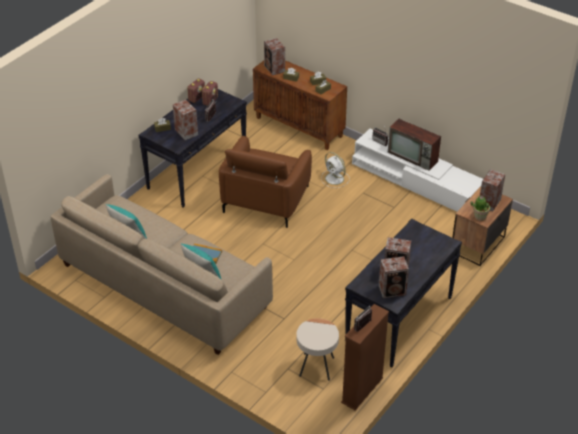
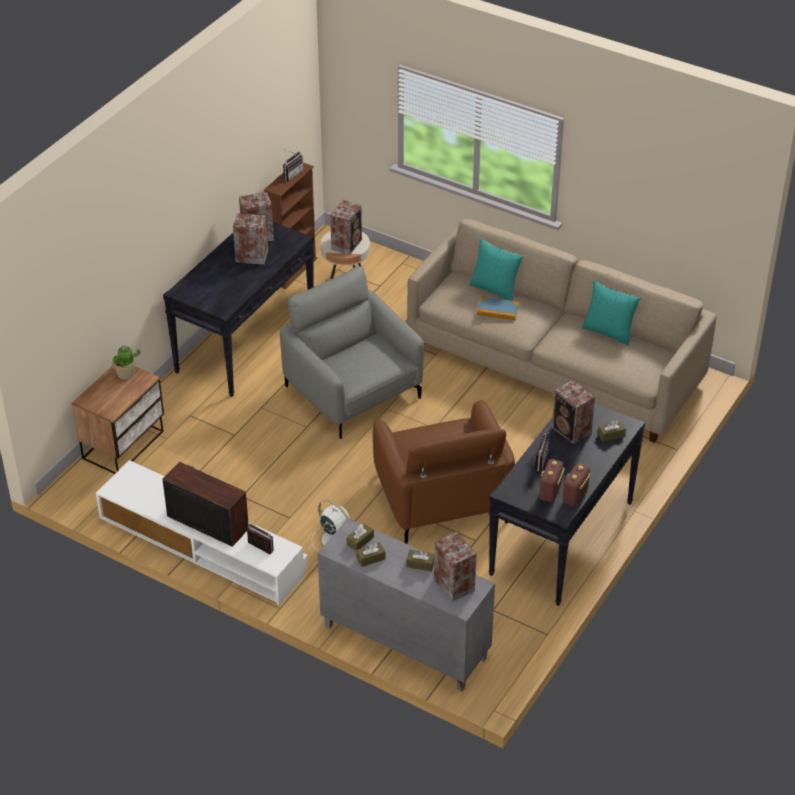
camera: 175 degrees right, 0 degrees up
(266, 199) = (441, 497): brown armchair -> brown armchair turned 150 degrees clockwise
(299, 127) = (403, 642): brown cabinet -> grey cabinet
(317, 273) = (353, 392): none -> grey armchair
(488, 203) = (108, 394): speaker -> speaker (347, 244)

